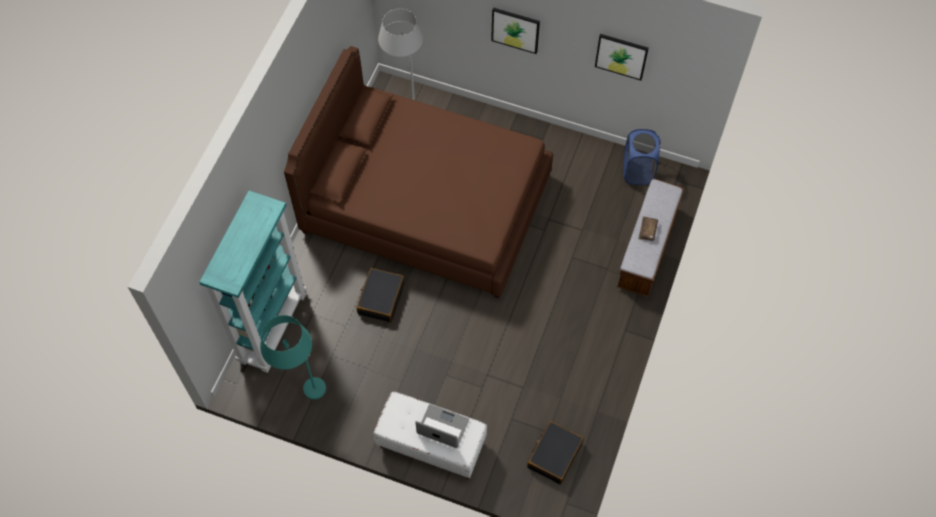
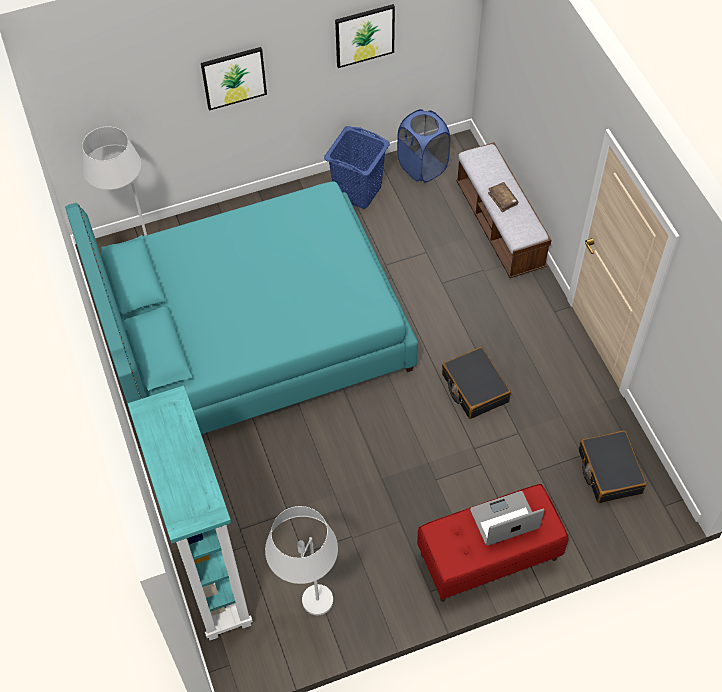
camera: 40 degrees left, 5 degrees down
(302, 394) = (310, 616): turquoise floor lamp -> white floor lamp
(381, 298) = (296, 458): black suitcase -> black suitcase (474, 388)
(426, 204) = (253, 336): brown bed -> turquoise bed
(431, 444) = (488, 557): white bench -> red bench
(579, 158) = (358, 191): none -> blue laundry basket

